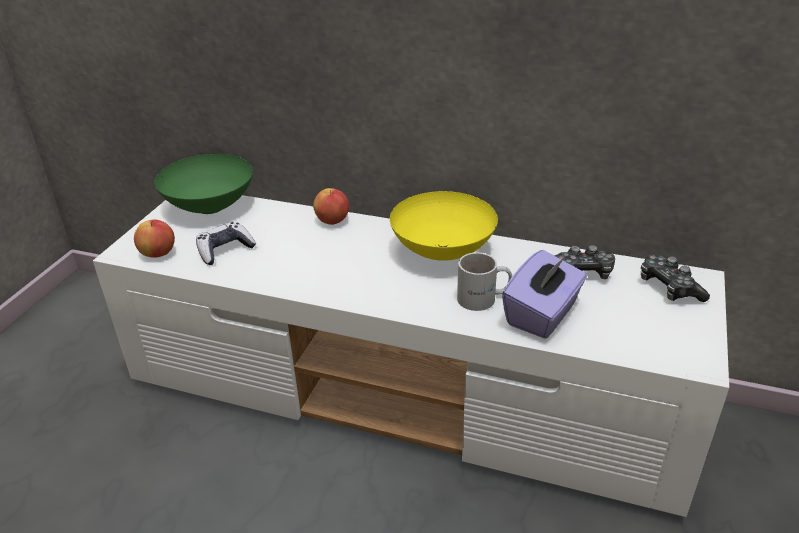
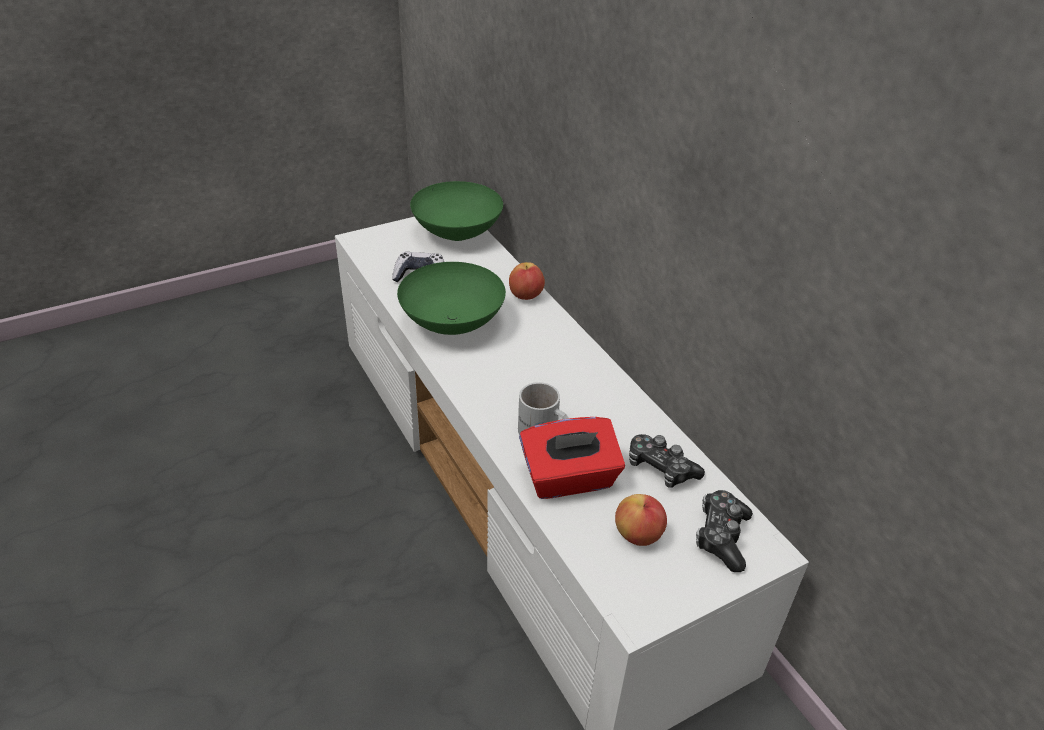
camera: 40 degrees right, 5 degrees up
(158, 253) = (377, 253): apple -> apple (638, 535)
(307, 268) = (453, 324): none -> green bowl
(441, 252) = (570, 373): yellow bowl -> none
(542, 315) = (569, 479): purple tissue box -> red tissue box

